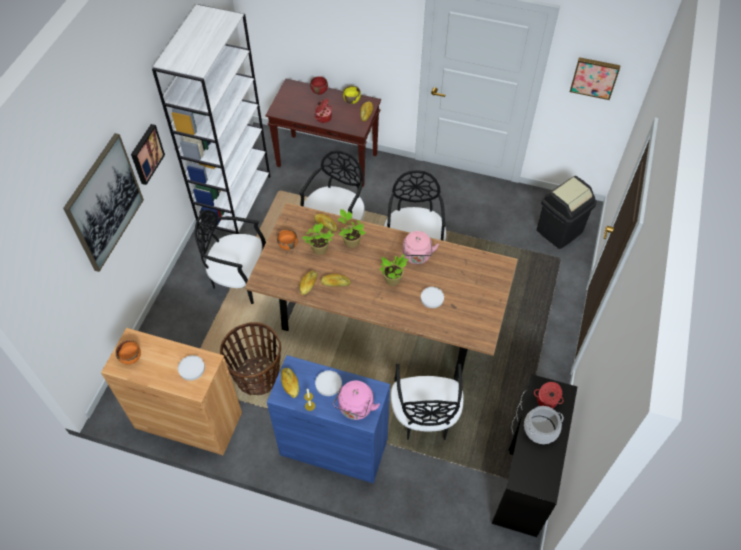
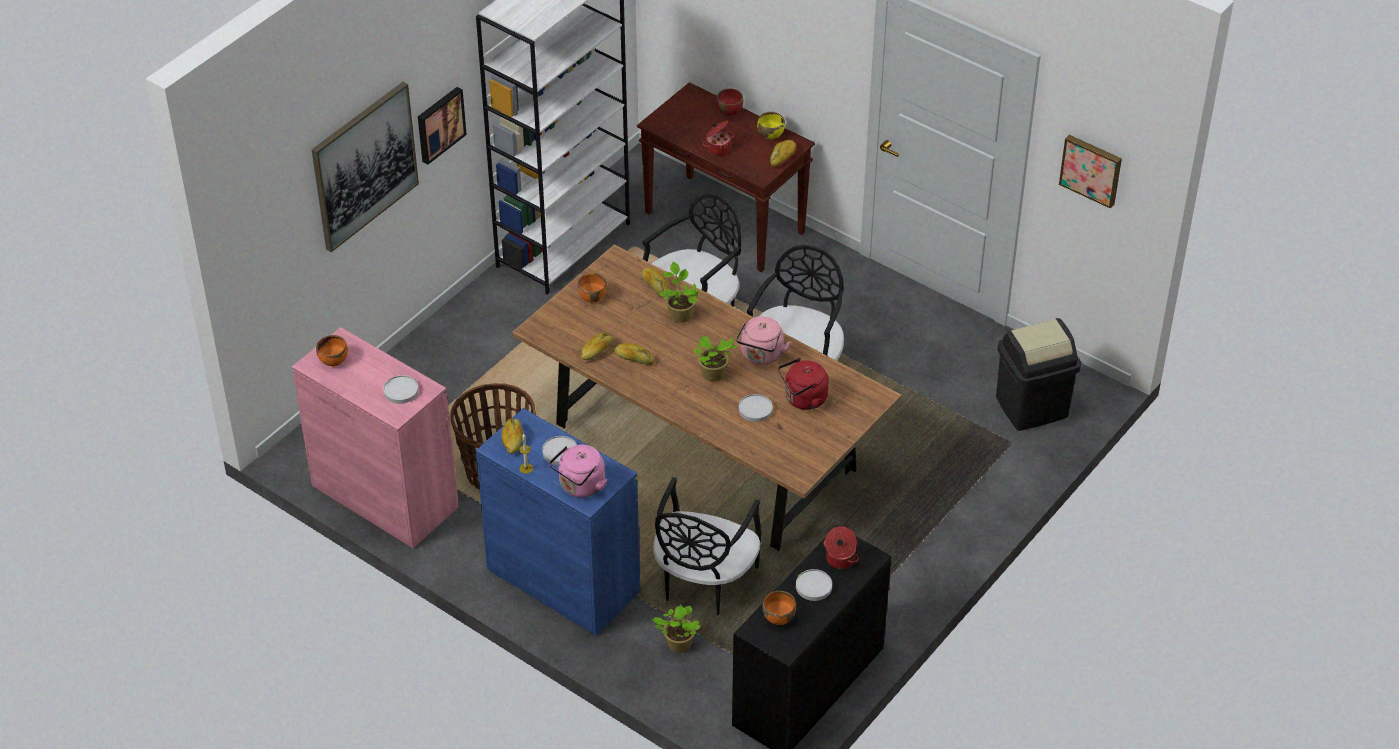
camera: 20 degrees right, 10 degrees down
(188, 420) = (385, 496): brown cabinet -> pink cabinet
(238, 278) = (525, 345): black chair -> none
(319, 250) = (631, 313): potted plant -> potted plant (677, 645)
(459, 281) = (803, 399): none -> red kettle
(530, 463) = (779, 617): none -> orange bowl
(540, 429) = (814, 586): cooking pot -> white plate

